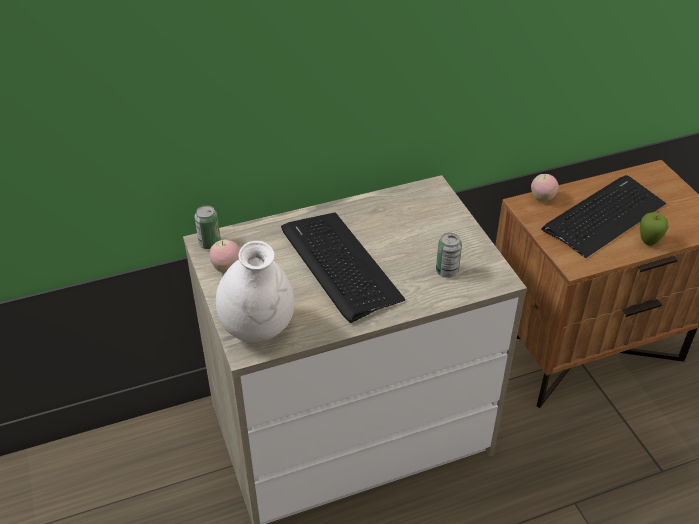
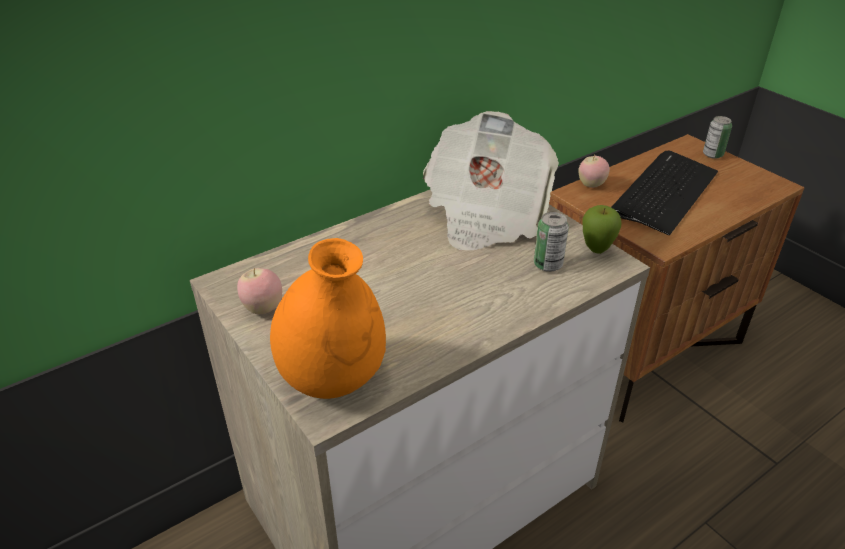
camera: 15 degrees left, 5 degrees down
(210, 243) = (229, 282): can -> can (712, 154)
(257, 329) = (333, 380): white vase -> orange vase
(339, 265) = (412, 280): keyboard -> none
(419, 218) = (486, 213): none -> newspaper
(648, 243) = (723, 210): apple -> apple (596, 250)

